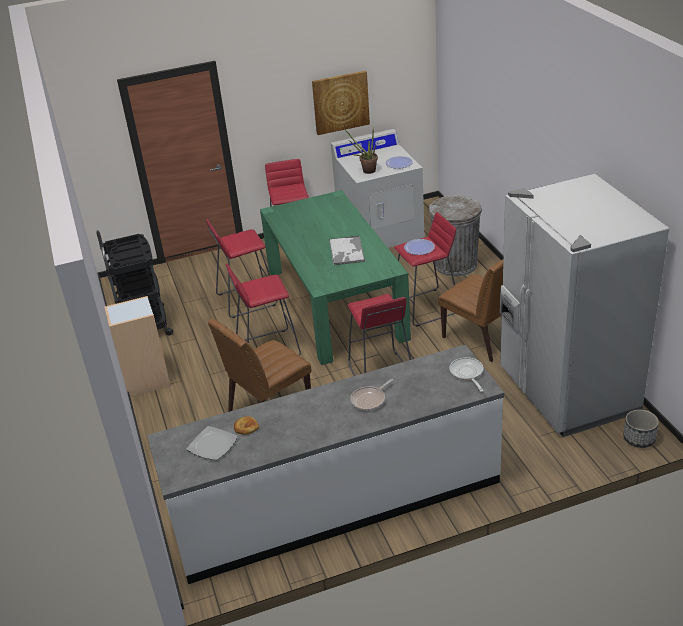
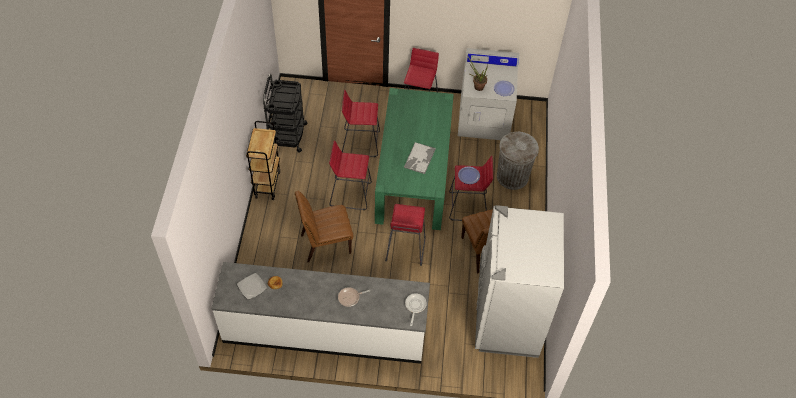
camera: 20 degrees right, 20 degrees up
(146, 381) = (267, 184): bookcase -> brown cart
(340, 102) = (481, 26): picture -> none
(639, 439) = (521, 375): planter -> none

